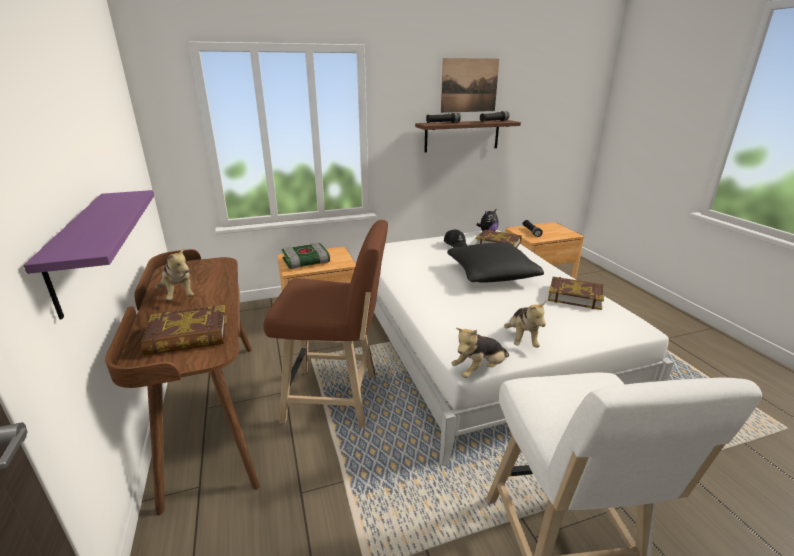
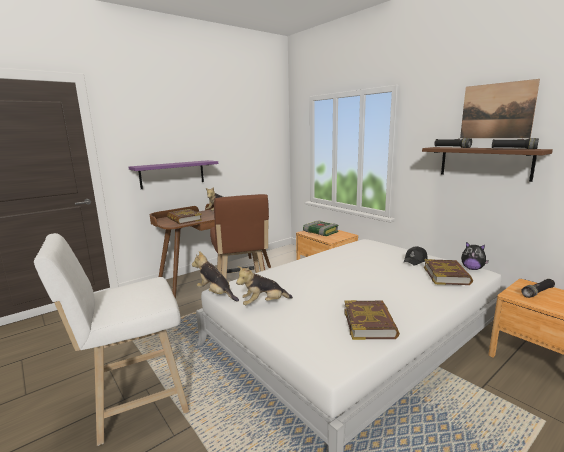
camera: 70 degrees right, 10 degrees down
(491, 274) = (369, 281): black pillow -> none

